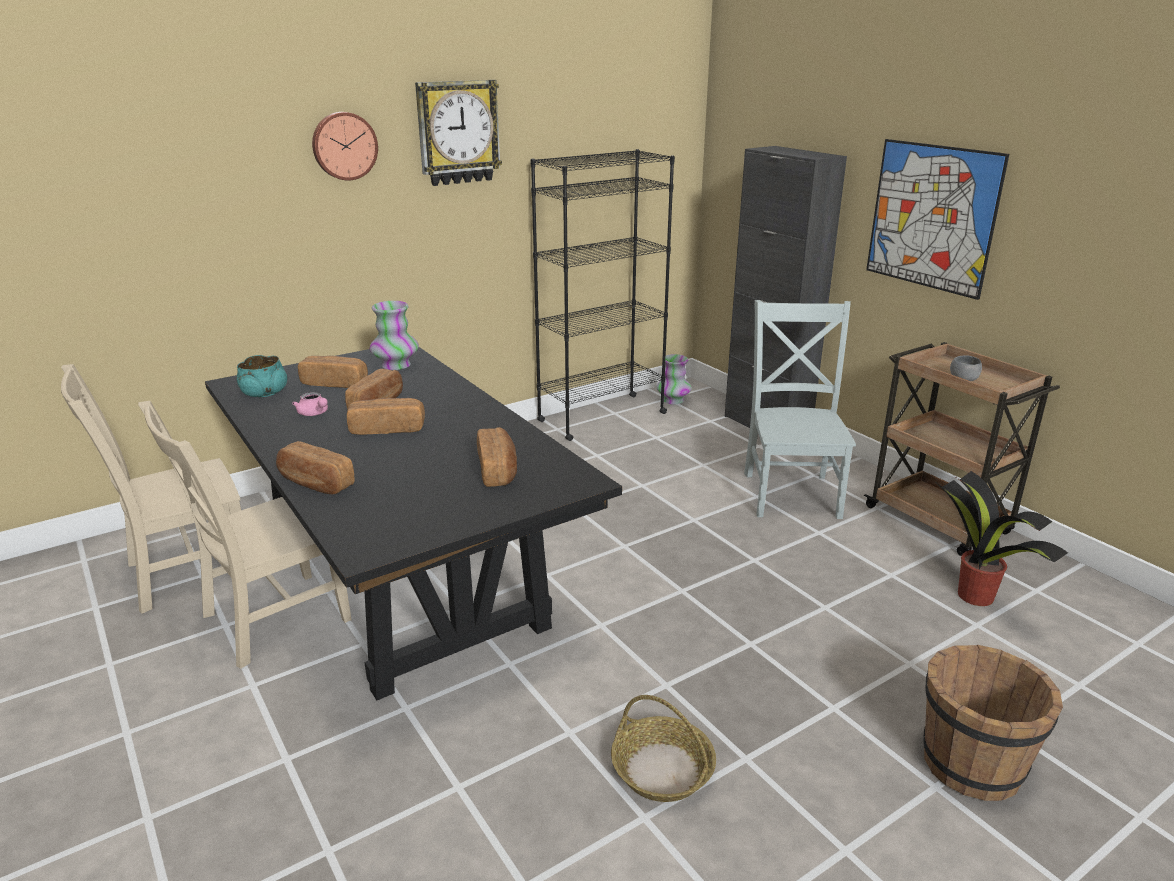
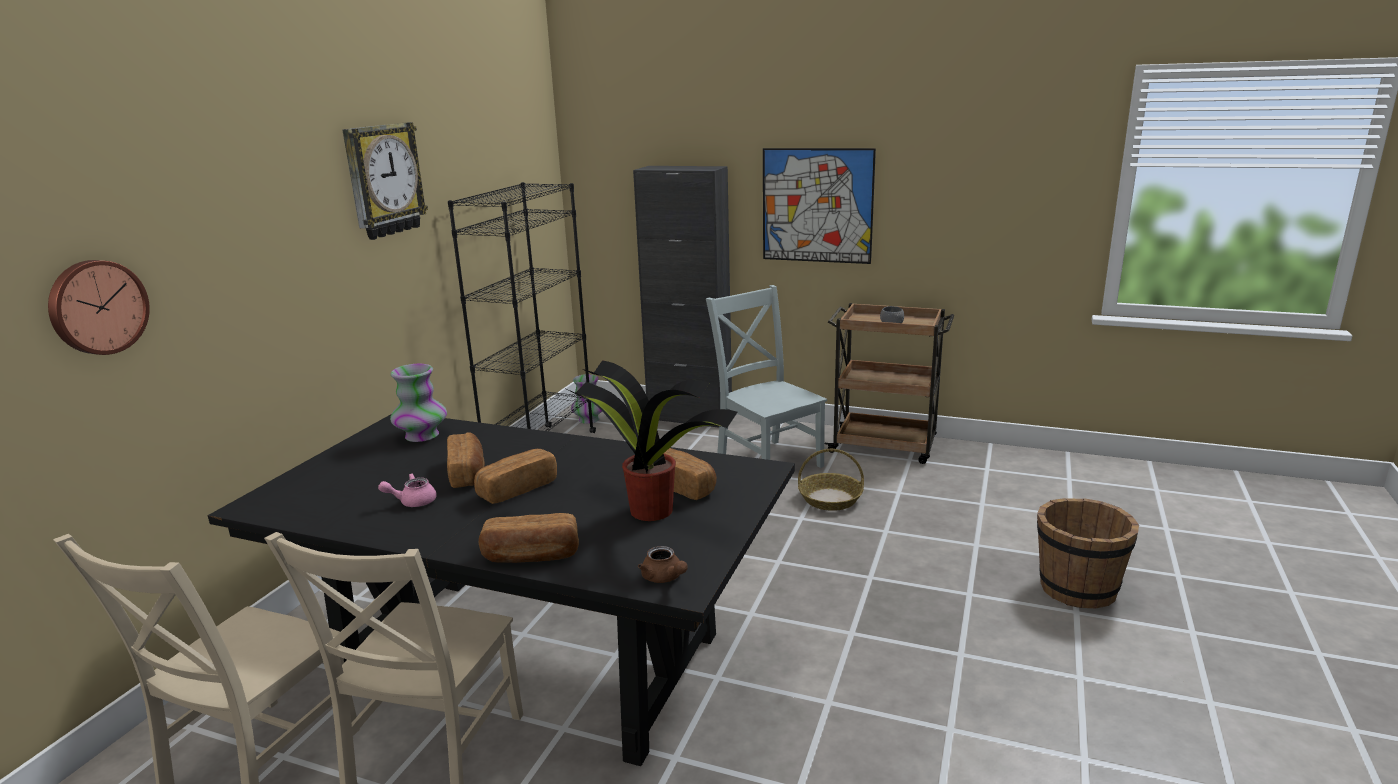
camera: 35 degrees left, 5 degrees down
(264, 393) = (313, 502): turquoise bowl -> none
(314, 414) = (413, 501): pink teapot -> pink teapot turned 150 degrees clockwise
(335, 383) = (383, 469): bread -> none
(344, 146) = (285, 205): wall clock -> wall clock (97, 307)
(364, 539) = (664, 578): none -> brown teapot
(661, 770) = (921, 691): basket -> basket (829, 499)
(974, 594) = (958, 485): potted plant -> potted plant (649, 509)

